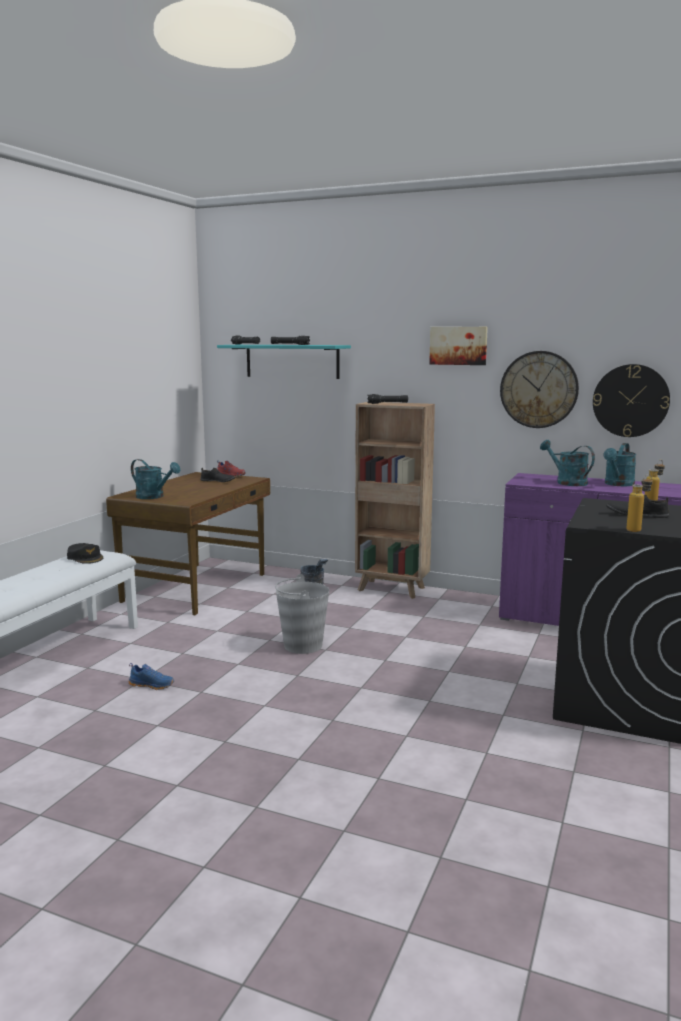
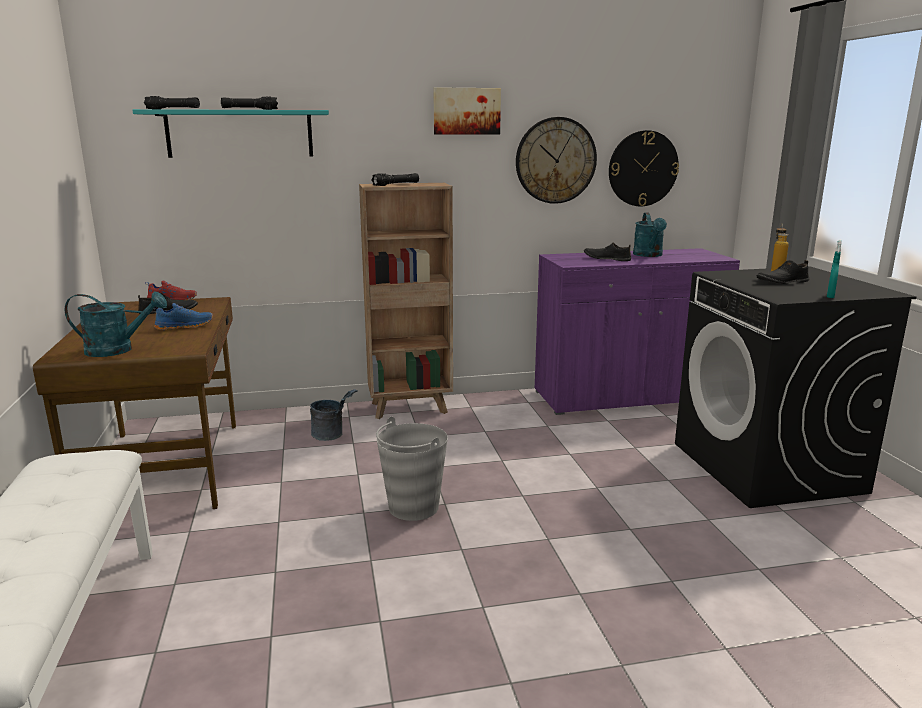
camera: 35 degrees left, 5 degrees up
(85, 558) = (65, 473): black cap -> none
(152, 685) = (298, 639): blue shoe -> blue shoe (184, 326)
(567, 482) = (606, 258): turquoise watering can -> black shoe
(637, 529) = (830, 296): bottle -> turquoise spray bottle

